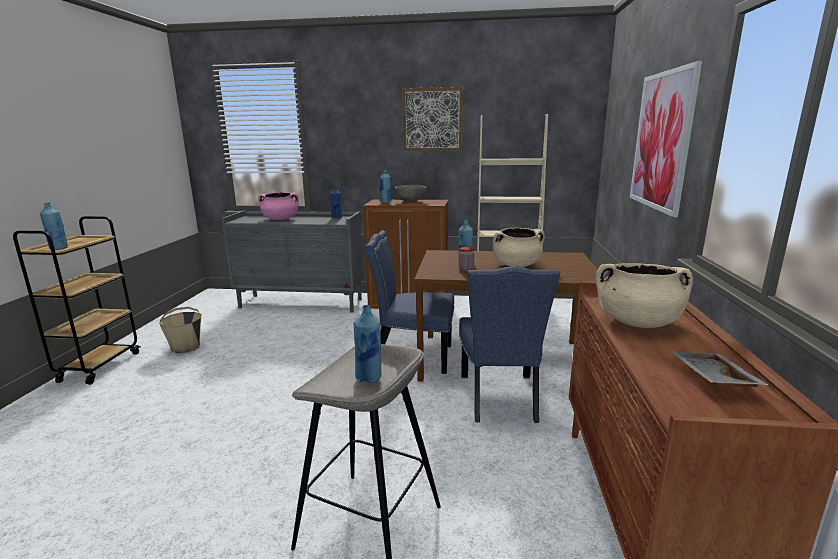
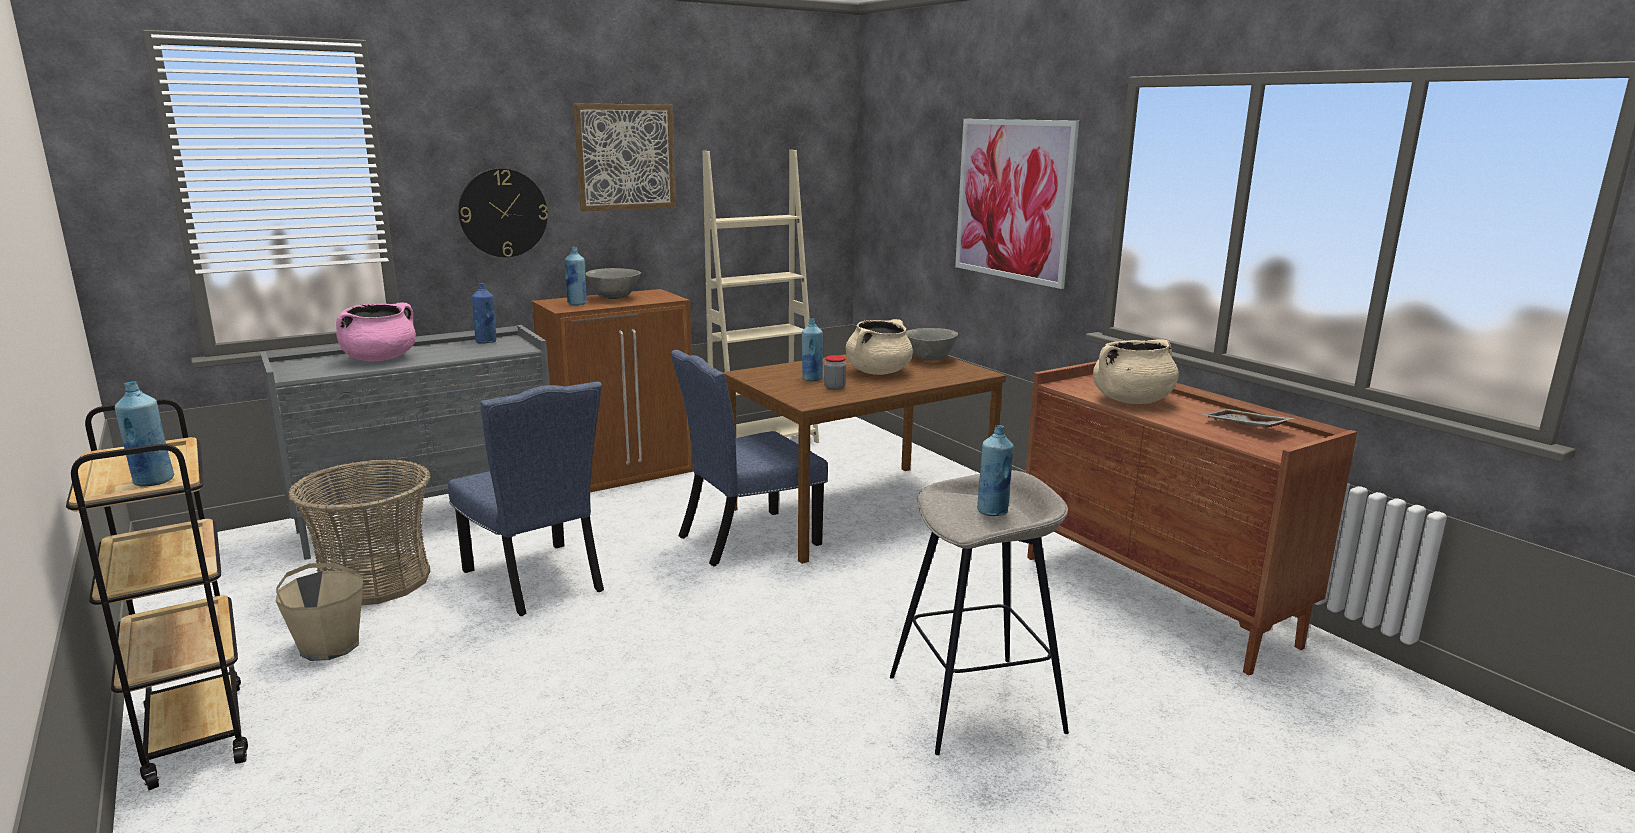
camera: 40 degrees left, 0 degrees up
(242, 324) = (375, 581): none -> basket
(361, 150) = (503, 213): none -> wall clock
(500, 396) = (914, 547): blue chair -> blue chair (535, 578)
(573, 263) = (929, 359): none -> grey bowl

